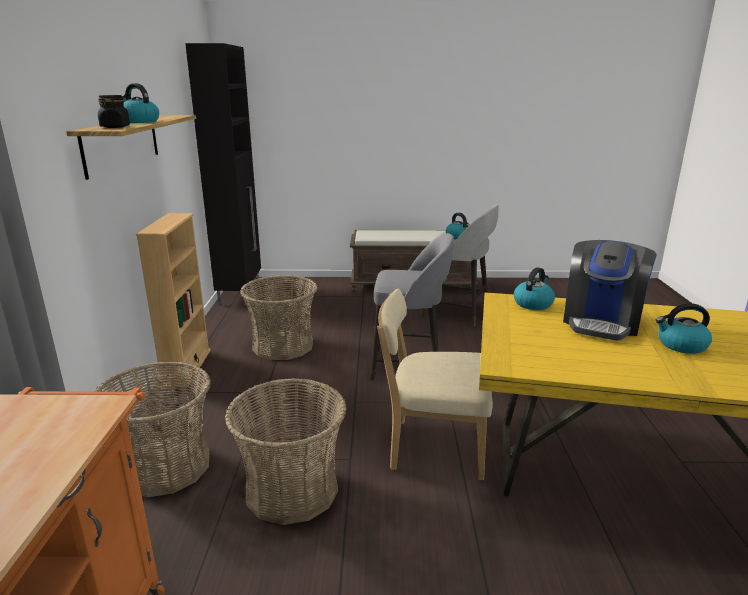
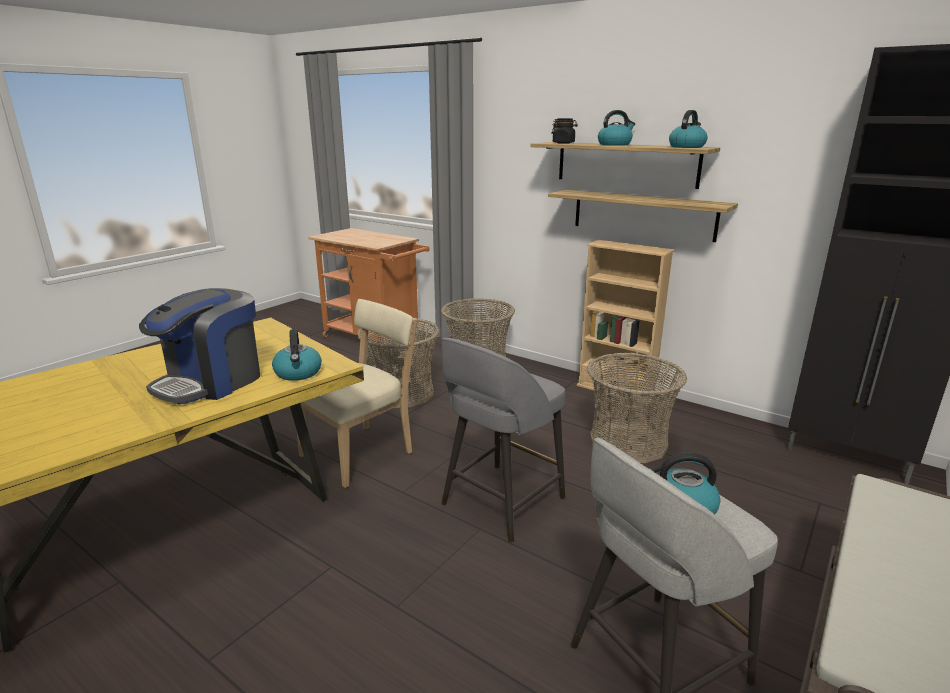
camera: 125 degrees right, 0 degrees up
(141, 192) = (643, 214): none -> shelf
(601, 322) = (211, 382): coffee machine -> coffee machine turned 120 degrees counterclockwise
(681, 345) = (119, 389): kettle -> kettle (686, 147)

